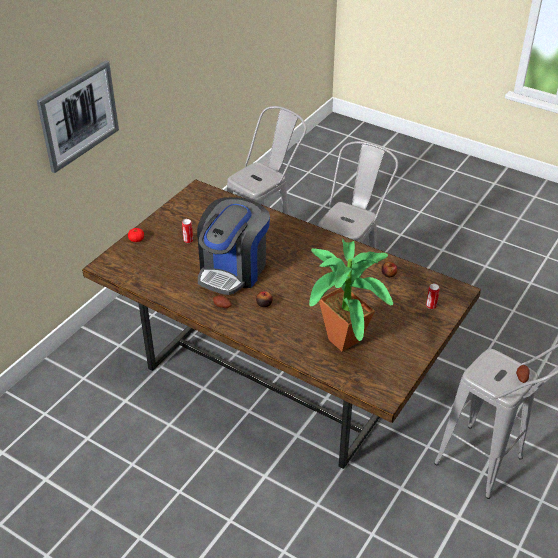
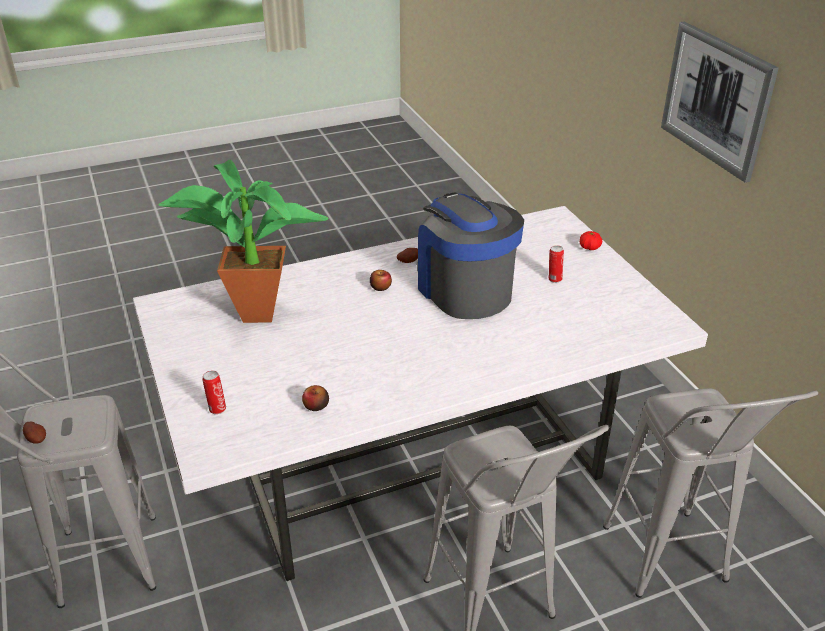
camera: 125 degrees right, 5 degrees down
(279, 374) = (411, 460): brown dining table -> white dining table

